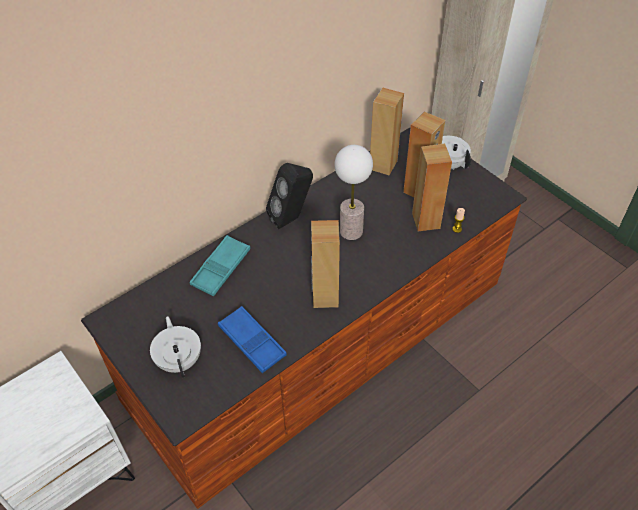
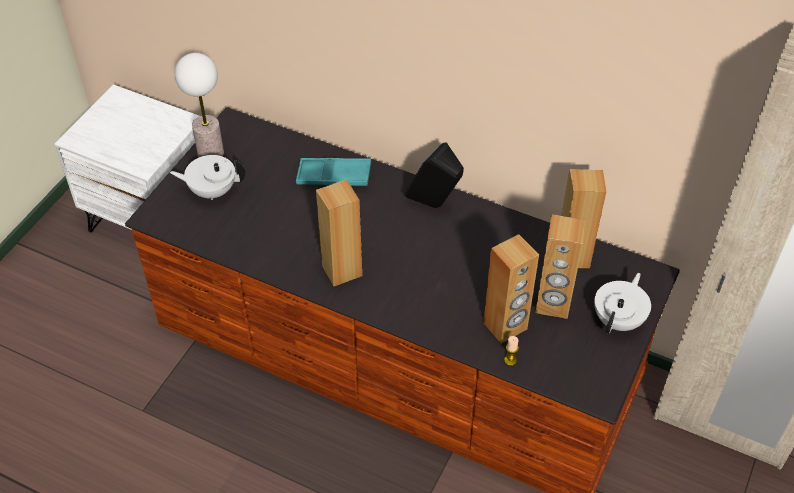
camera: 65 degrees right, 0 degrees up
(179, 360) = (212, 190): white teapot -> white teapot turned 135 degrees counterclockwise
(252, 342) = (256, 234): blue tray -> none
(351, 231) = (446, 262): table lamp -> table lamp (210, 153)

